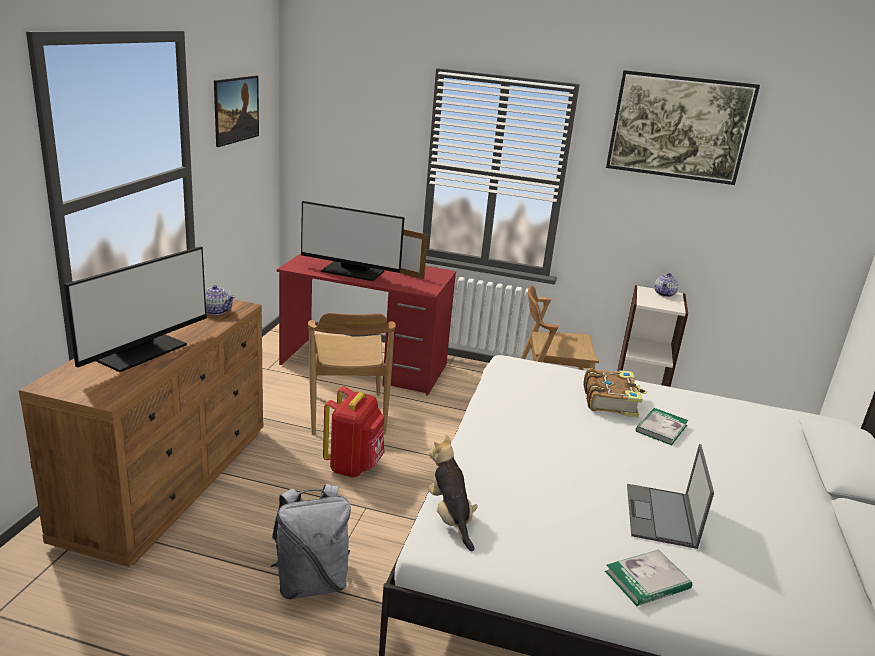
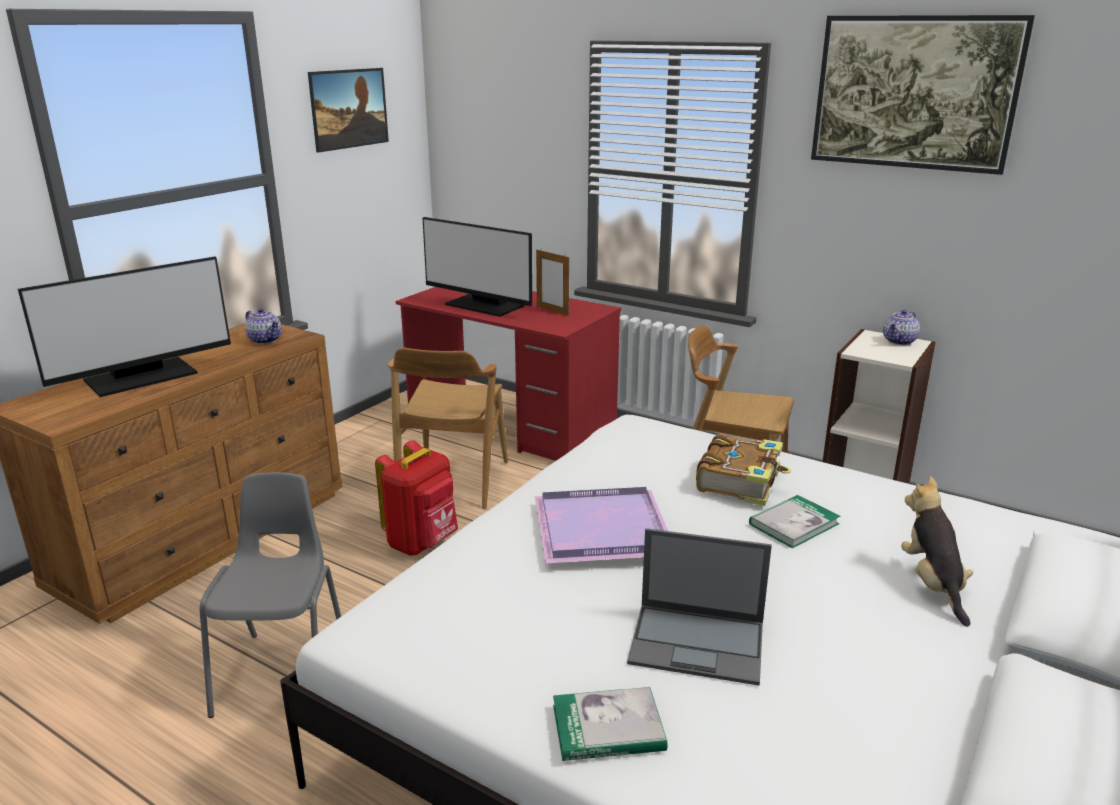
camera: 20 degrees right, 0 degrees up
(311, 582) = (284, 672): grey backpack -> grey chair
(450, 517) = (396, 605): plush toy -> plush toy (932, 584)
(546, 444) = (599, 528): none -> purple tray
(661, 516) = (699, 643): laptop -> laptop turned 105 degrees counterclockwise

